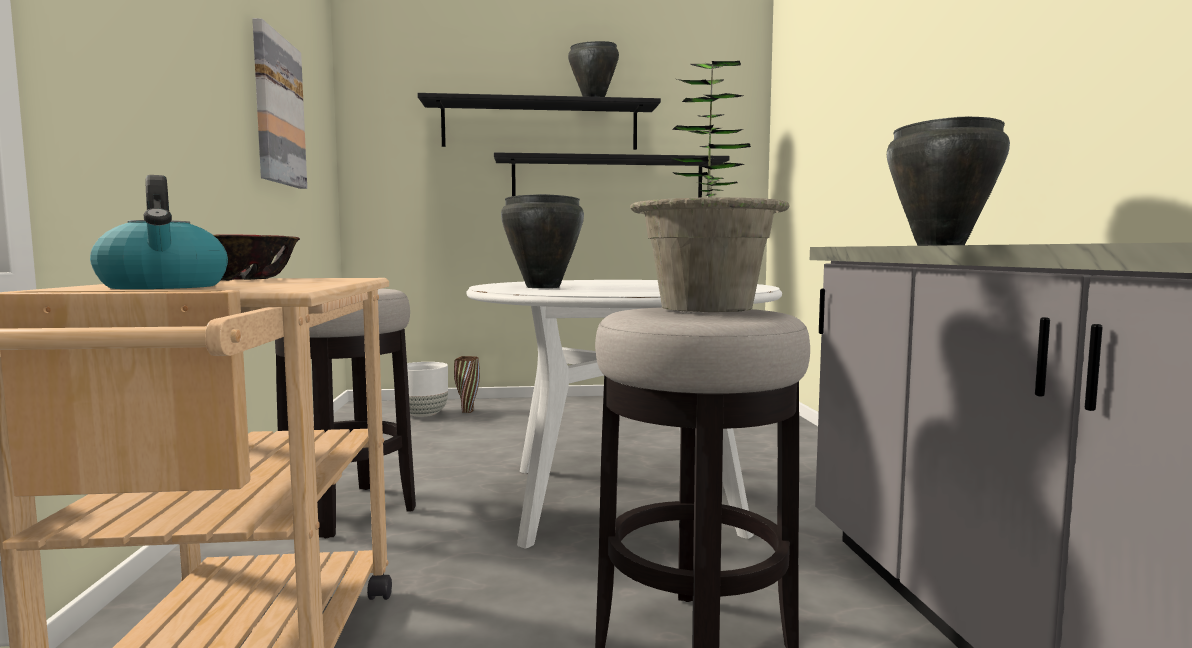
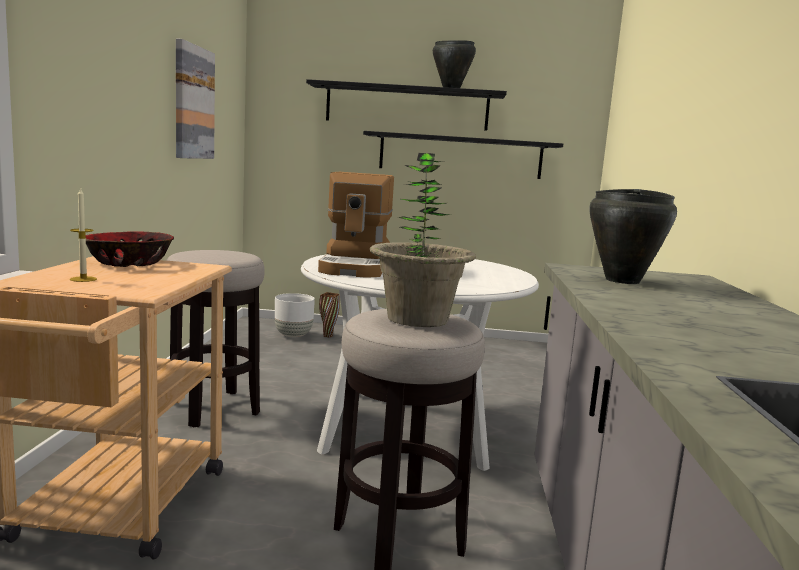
camera: 10 degrees right, 5 degrees up
(164, 286) = (83, 279): kettle -> candle
(543, 287) = (357, 267): black cooking pot -> coffee machine

